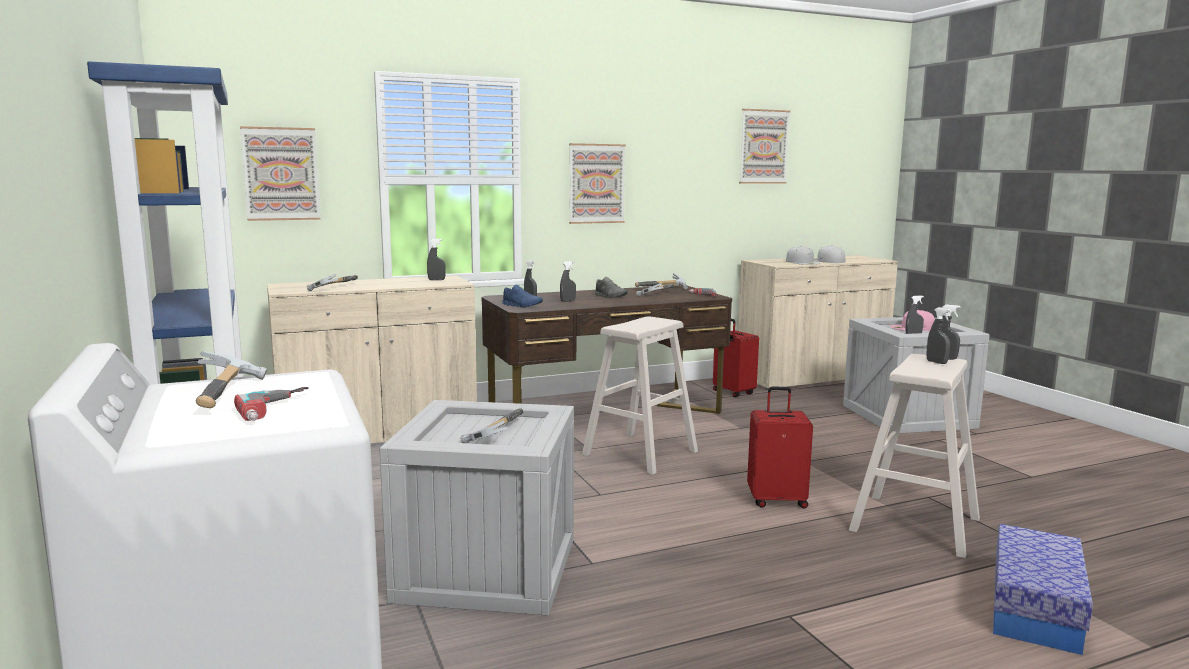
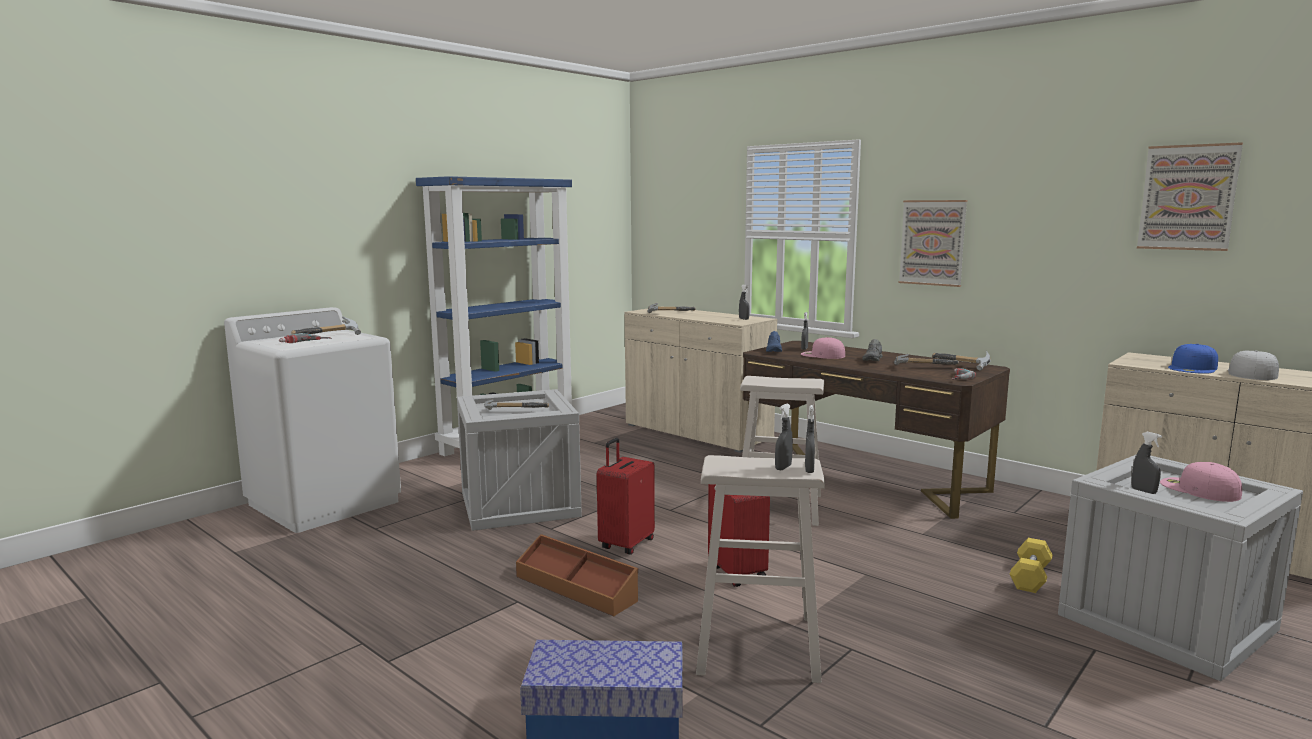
camera: 65 degrees right, 0 degrees up
(281, 174) = (688, 228): picture -> none
(568, 301) = (822, 355): grey spray bottle -> pink cap
(732, 393) = (1041, 514): red suitcase -> red suitcase (625, 544)
(771, 577) = (576, 588): none -> brown storage box
(803, 262) = (1193, 368): white cap -> blue cap
(833, 424) = (1030, 577): none -> yellow dumbbell

